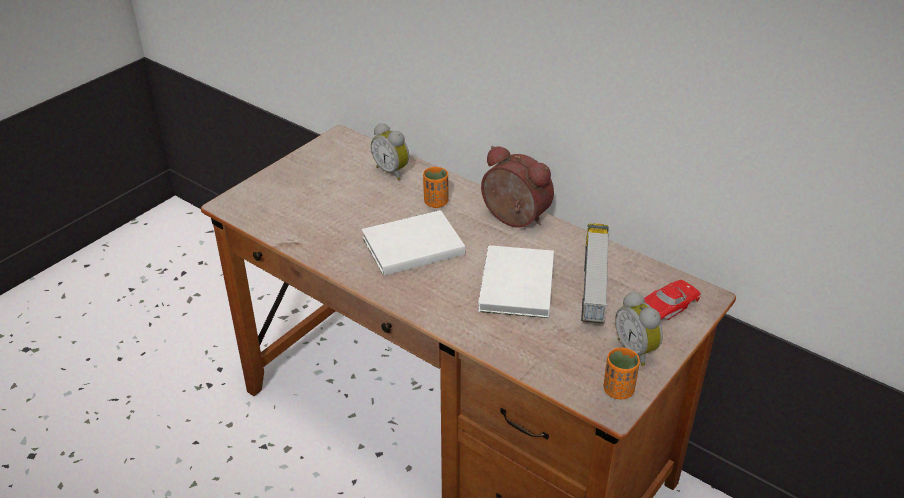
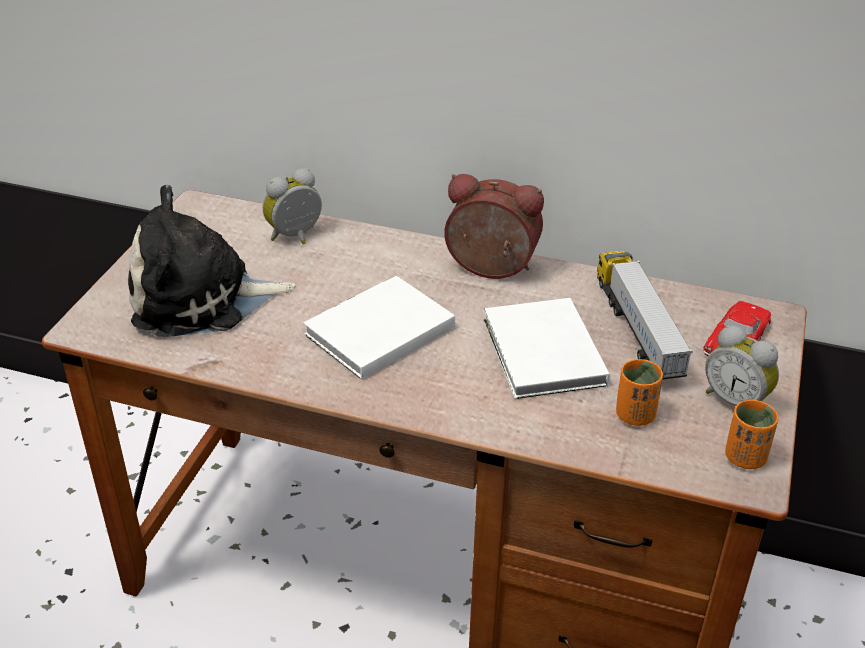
camera: 20 degrees left, 0 degrees up
(309, 200) = (201, 298): none -> plush toy
(392, 171) = (296, 237): alarm clock -> alarm clock turned 120 degrees clockwise
(436, 202) = (378, 267): orange cup -> orange cup (635, 415)

